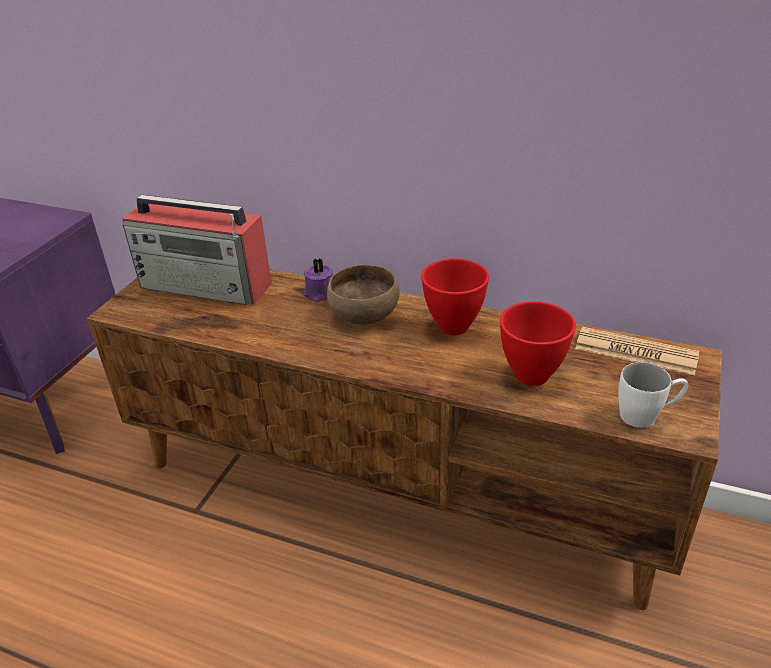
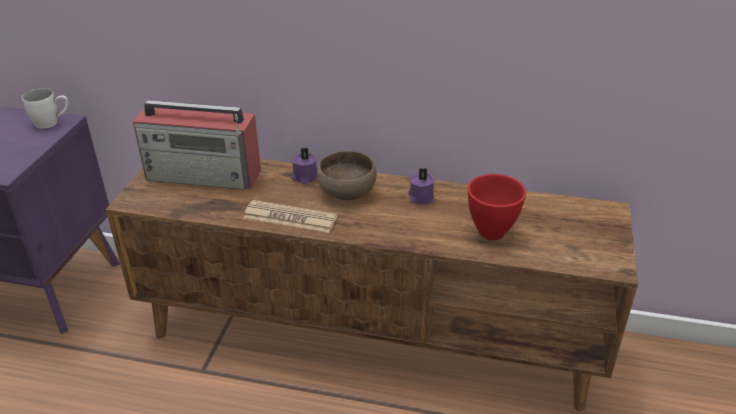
camera: 10 degrees left, 0 degrees up
(452, 326) = (420, 197): red bowl -> purple candle
(635, 352) = (566, 209): newspaper -> newspaper (290, 217)
(646, 415) = (582, 256): white mug -> white mug (52, 122)

